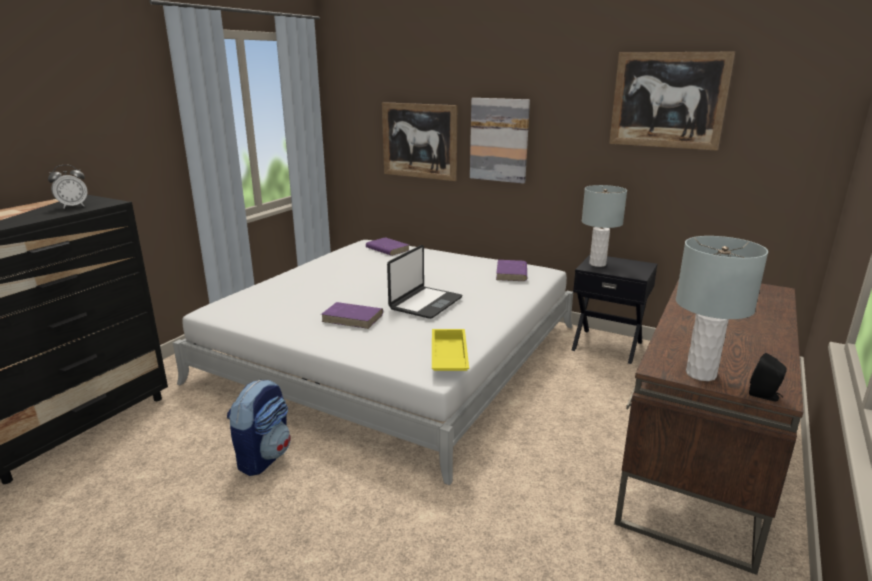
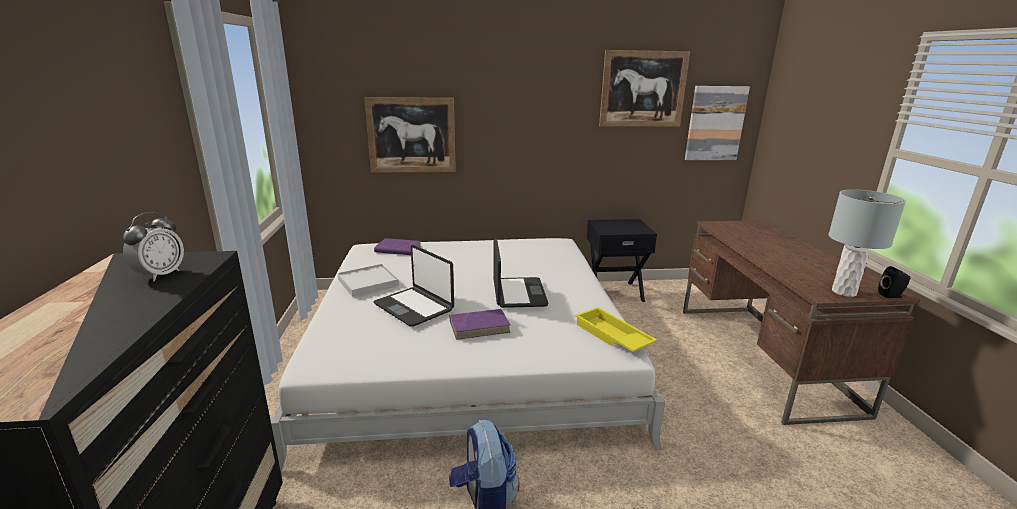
camera: 35 degrees left, 0 degrees up
(326, 267) = (368, 282): none -> white tray
(329, 292) = (414, 307): none -> laptop
(499, 140) = (499, 129): picture -> picture (715, 123)
(511, 273) = (543, 249): purple book -> none
(597, 264) = (607, 227): grey table lamp -> none

